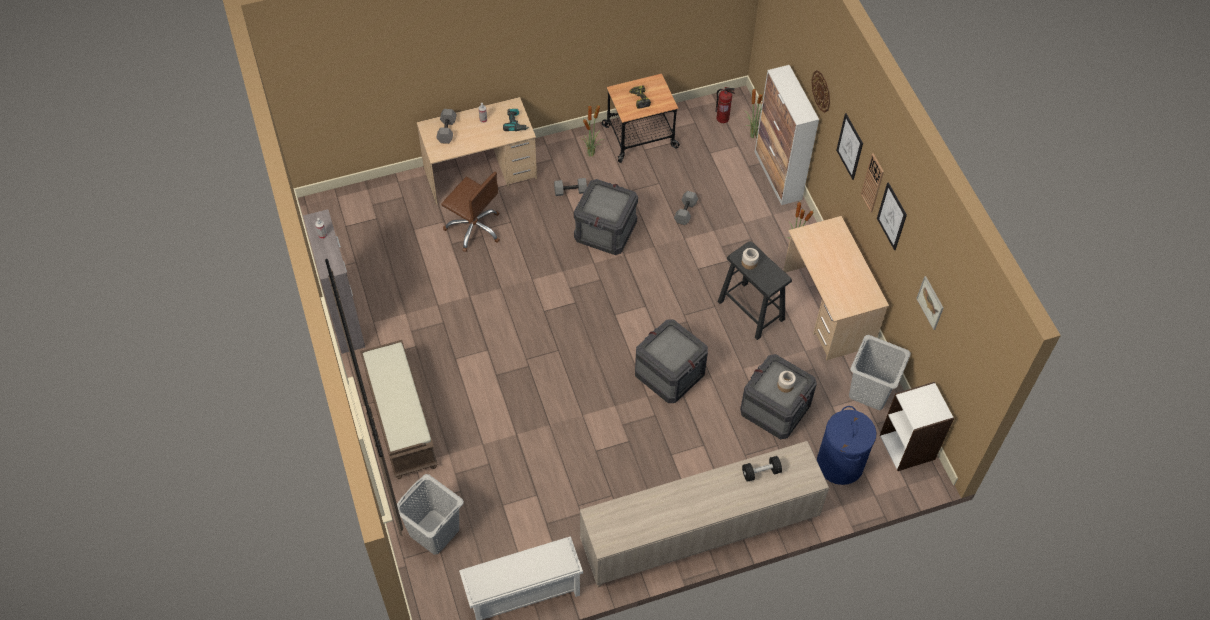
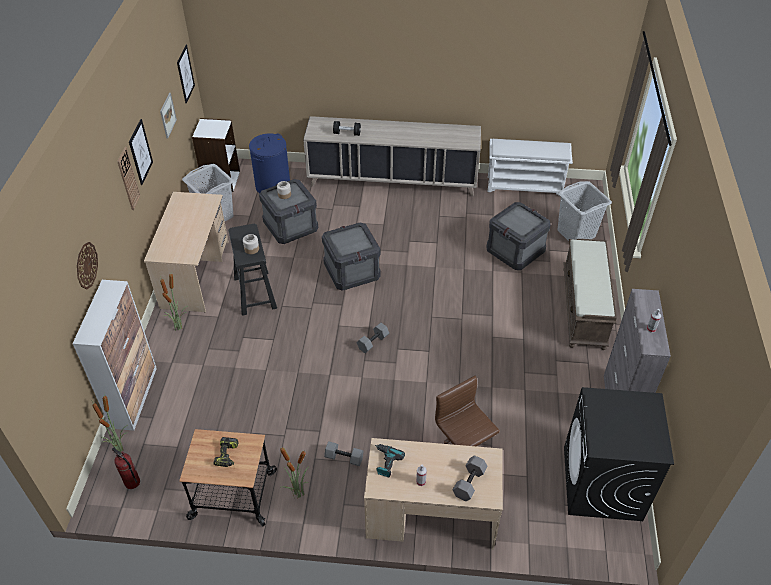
camera: 155 degrees left, 10 degrees down
(348, 245) = (602, 484): none -> black washing machine
(606, 231) = (333, 402): crate -> crate (514, 251)
(686, 212) = (246, 393): grey dumbbell -> grey dumbbell (372, 341)
(850, 146) = (113, 216): picture -> picture (185, 74)

